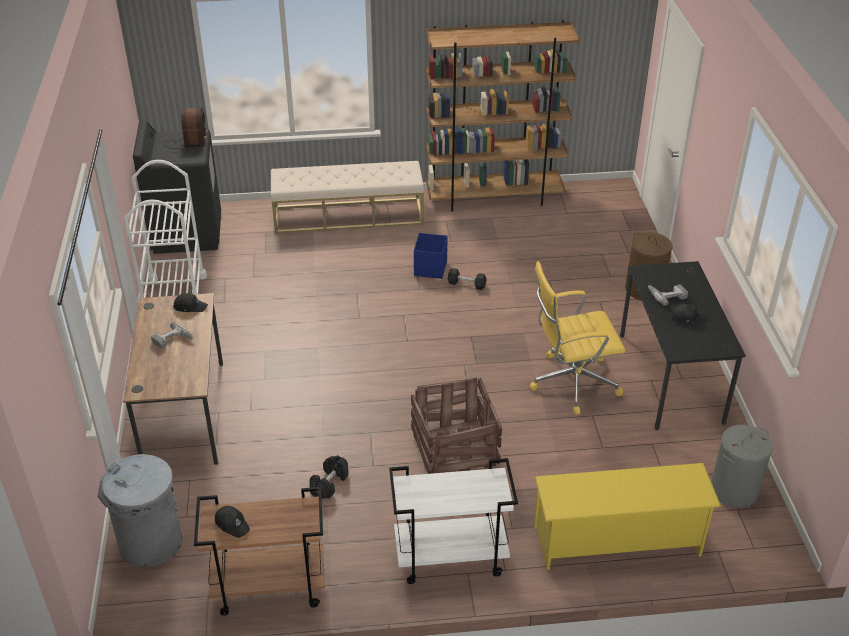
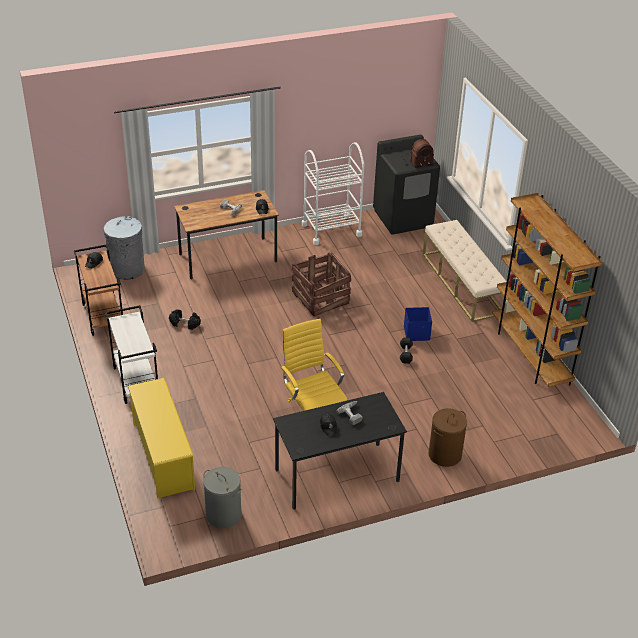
camera: 75 degrees right, 0 degrees up
(453, 449) = (228, 371): crate -> crate (320, 298)

